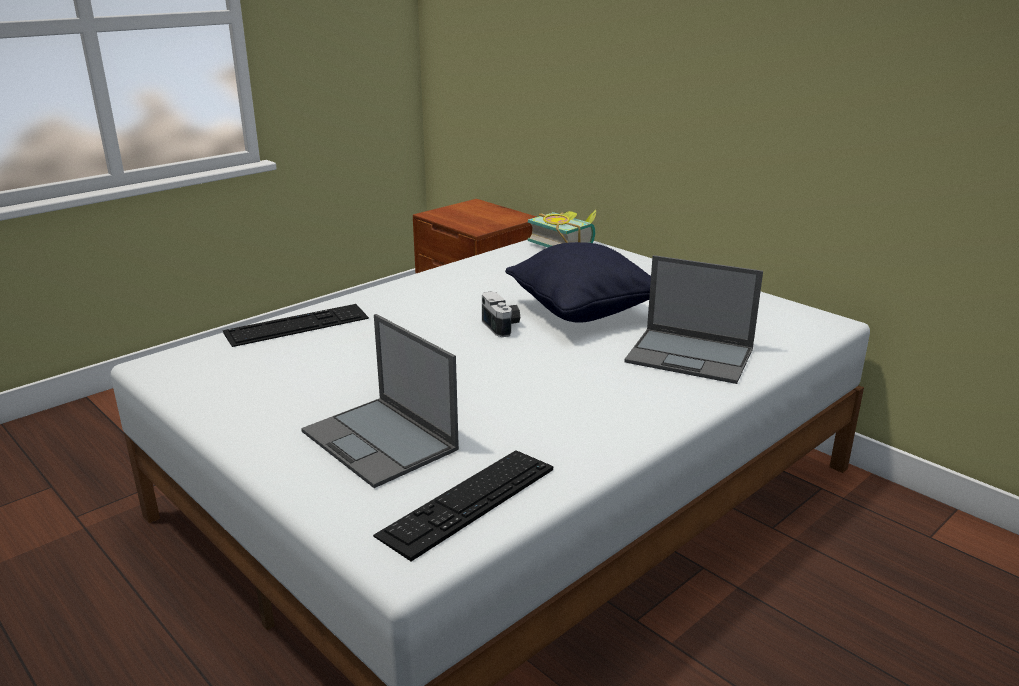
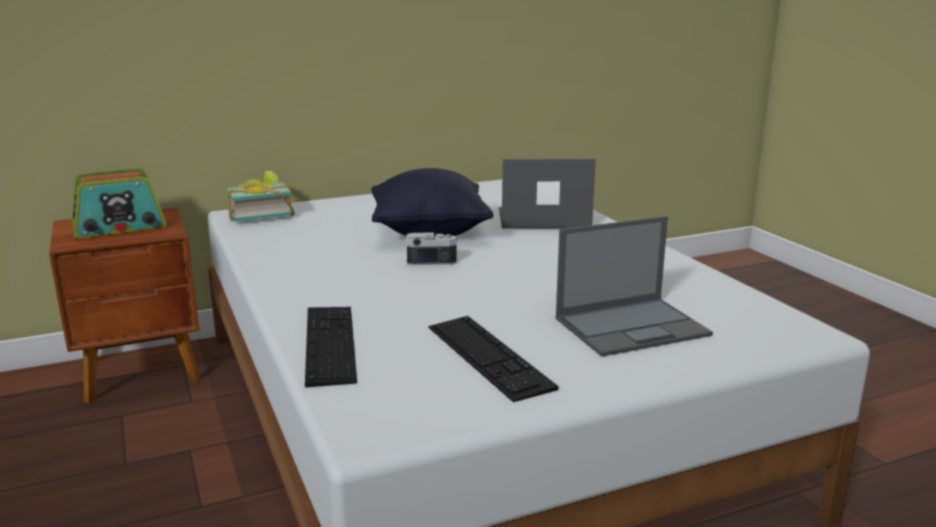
camera: 70 degrees left, 5 degrees down
(468, 501) = (735, 307): keyboard -> keyboard (488, 356)
(478, 215) = (119, 226): none -> radio
(691, 356) = (542, 219): laptop -> laptop turned 135 degrees counterclockwise

